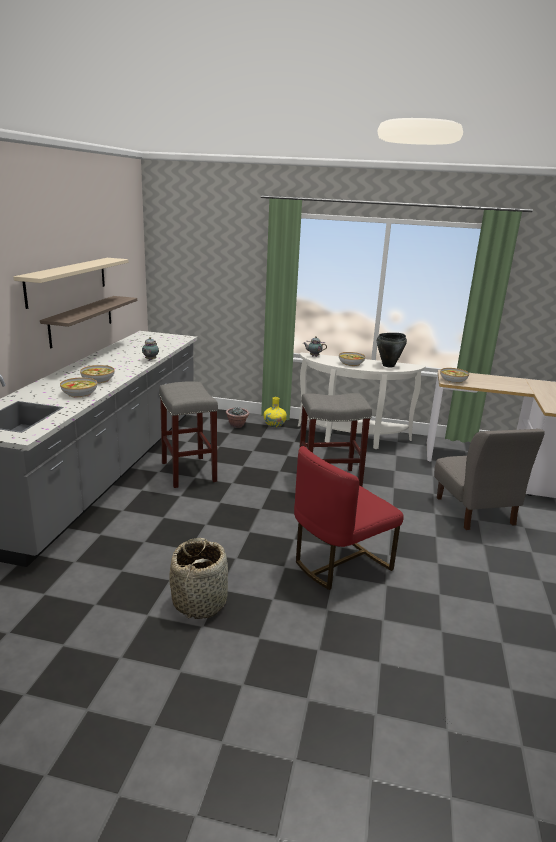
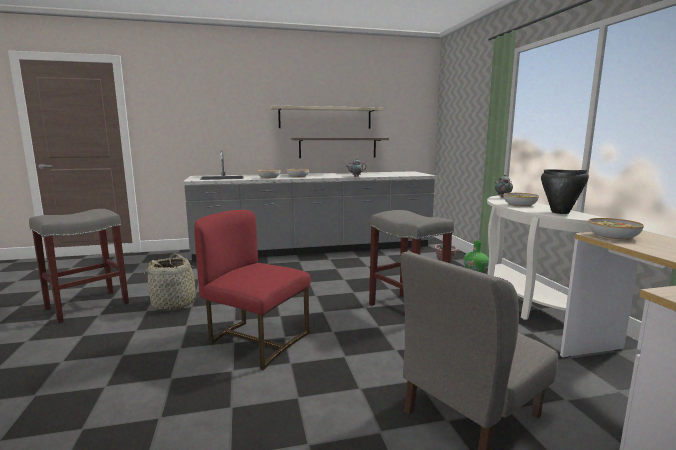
camera: 65 degrees right, 10 degrees down
(189, 472) = (341, 265): grey stool -> grey stool (86, 306)
(274, 425) = (475, 270): yellow vase -> green vase

